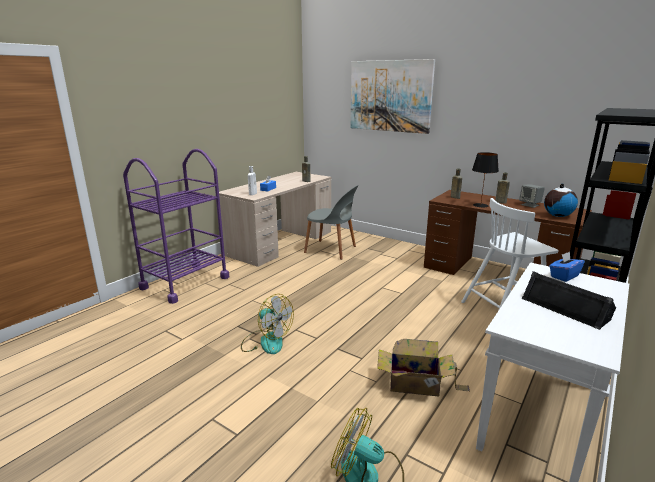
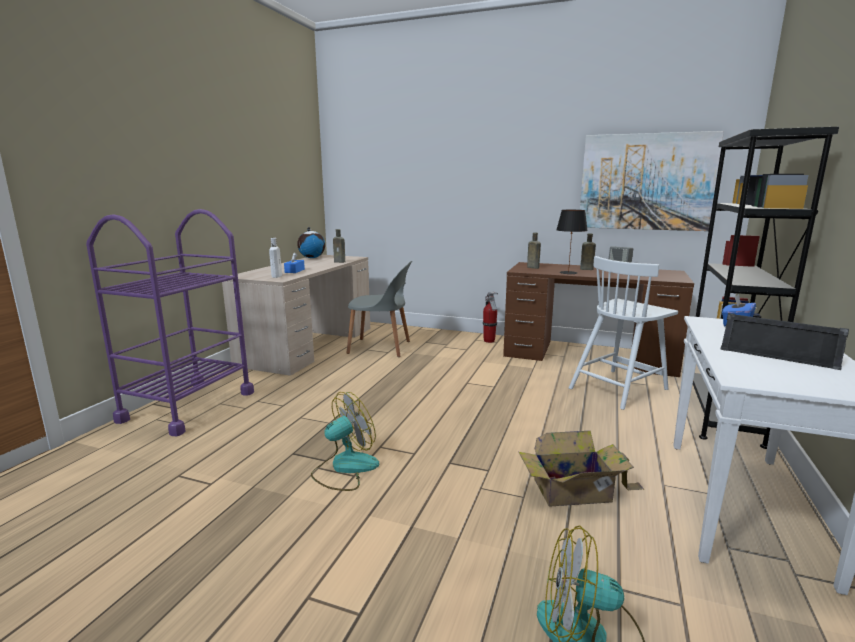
camera: 15 degrees left, 5 degrees down
(266, 341) = (345, 468): fan -> fan turned 60 degrees counterclockwise
(390, 96) = (438, 154): picture -> picture (645, 182)
(419, 252) = (489, 341): none -> fire extinguisher
(557, 216) = (658, 277): globe -> globe (312, 258)

